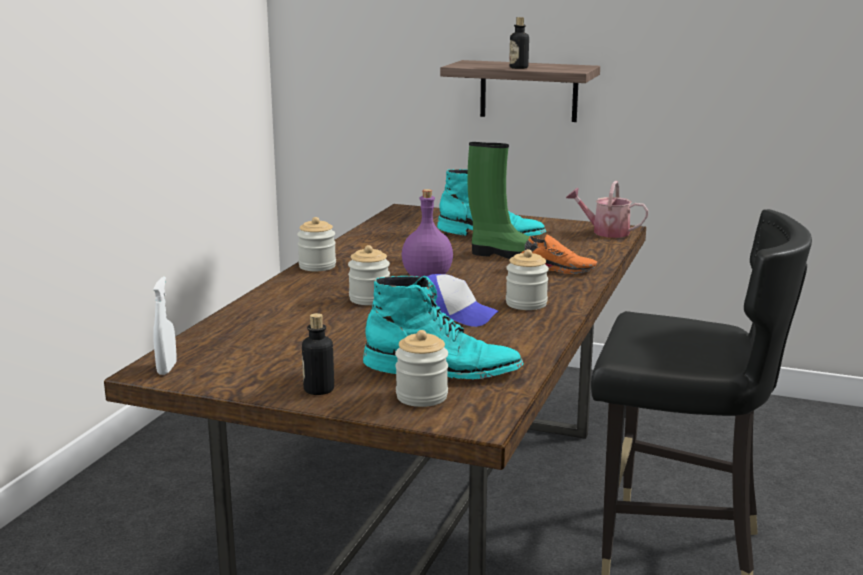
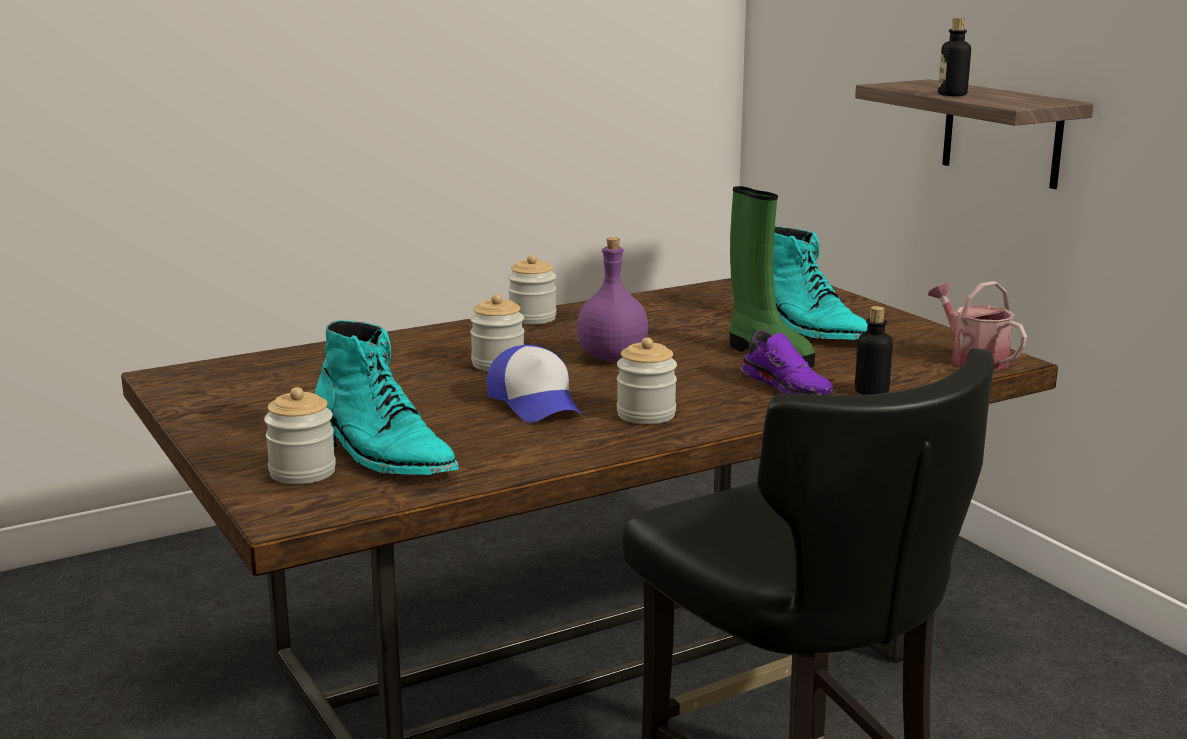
camera: 40 degrees right, 0 degrees up
(167, 368) = (180, 377): white spray bottle -> none
(319, 389) = (240, 435): bottle -> bottle (871, 392)
(557, 268) = (788, 386): orange shoe -> purple shoe

